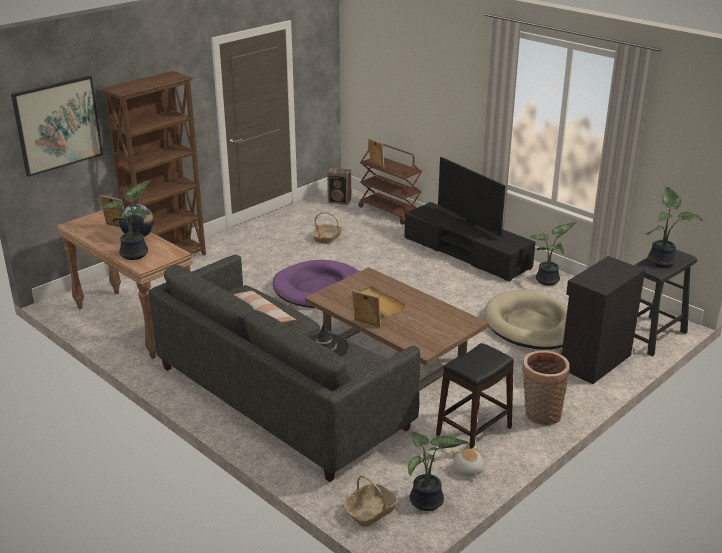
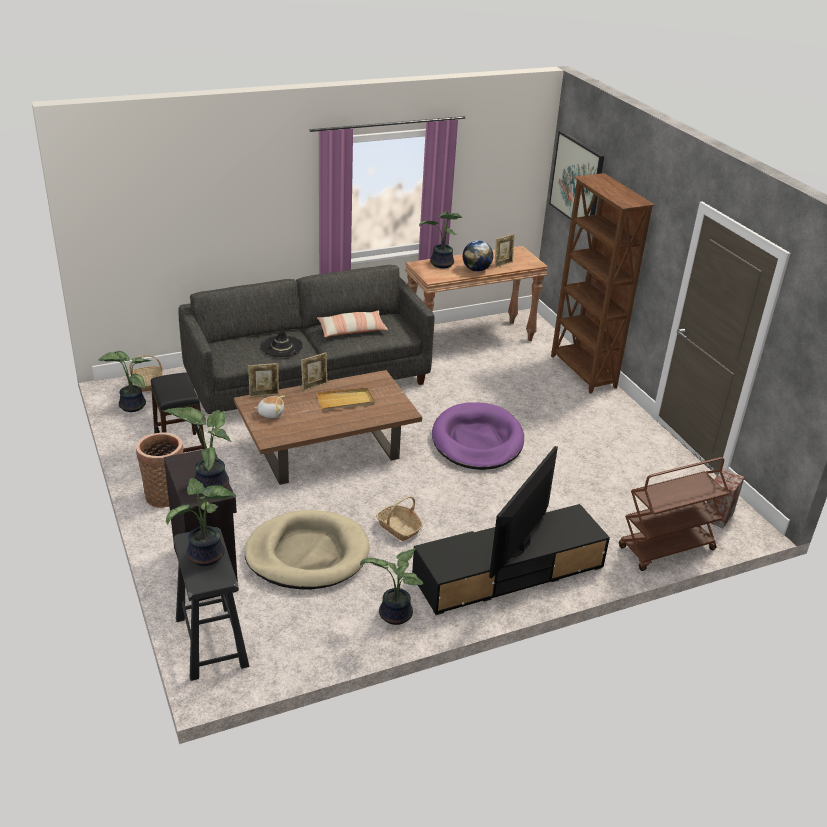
camera: 110 degrees right, 5 degrees up
(327, 238) = (601, 476): basket -> basket (399, 528)
(376, 165) = (685, 479): picture frame -> picture frame (264, 394)
(468, 470) = (142, 433): plush toy -> plush toy (271, 413)
(469, 223) = (521, 546): television -> television turned 45 degrees counterclockwise
(608, 268) = (210, 484): none -> potted plant

